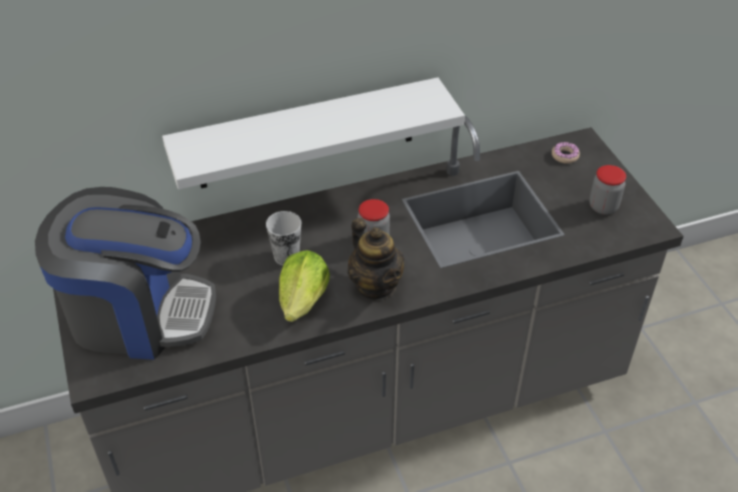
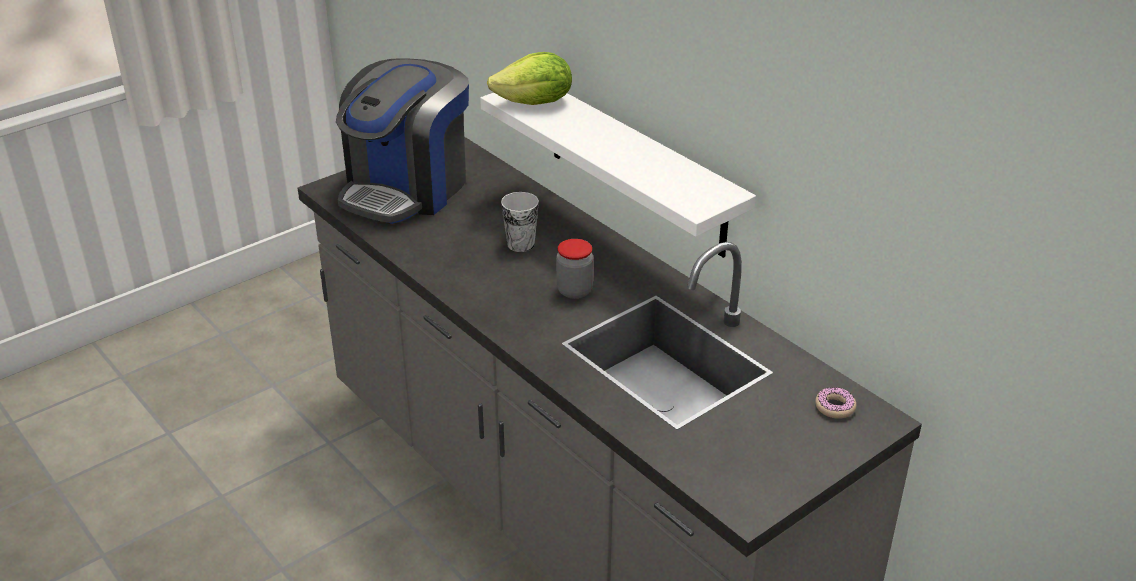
camera: 70 degrees right, 10 degrees down
(138, 313) = (407, 188): coffee machine -> coffee machine turned 45 degrees clockwise
(304, 300) = (466, 268): lettuce -> lettuce (535, 103)
(376, 285) = (510, 306): teapot -> none
(603, 206) = (755, 456): jar -> none

